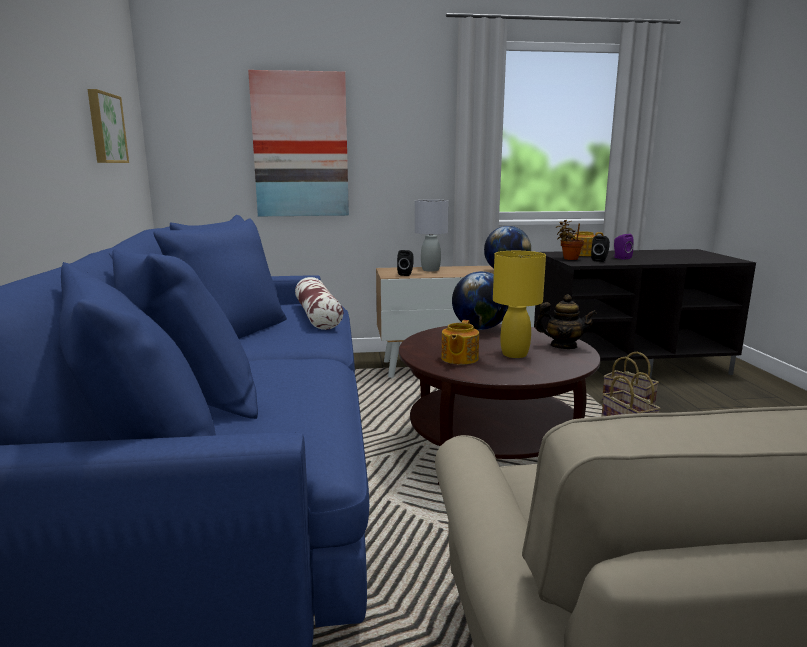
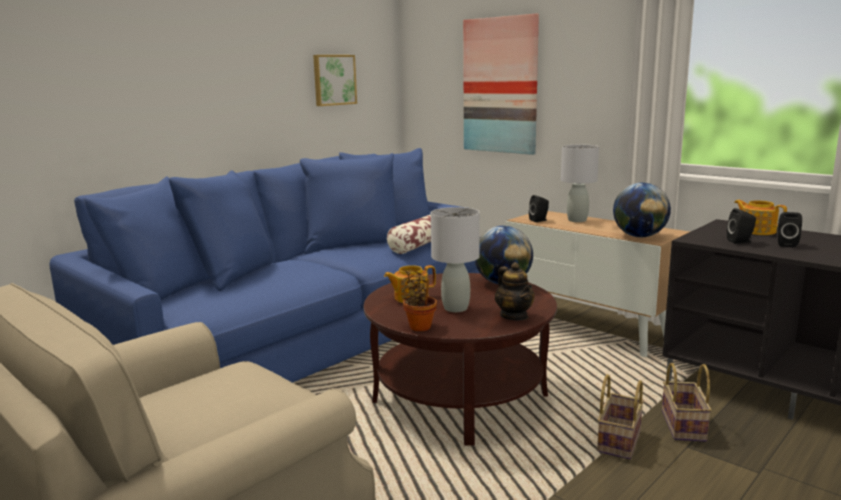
camera: 50 degrees right, 0 degrees up
(515, 354) = (455, 308): yellow table lamp -> grey table lamp
(568, 258) = (711, 233): potted plant -> potted plant (419, 326)
(621, 258) = (786, 244): purple speaker -> black speaker

